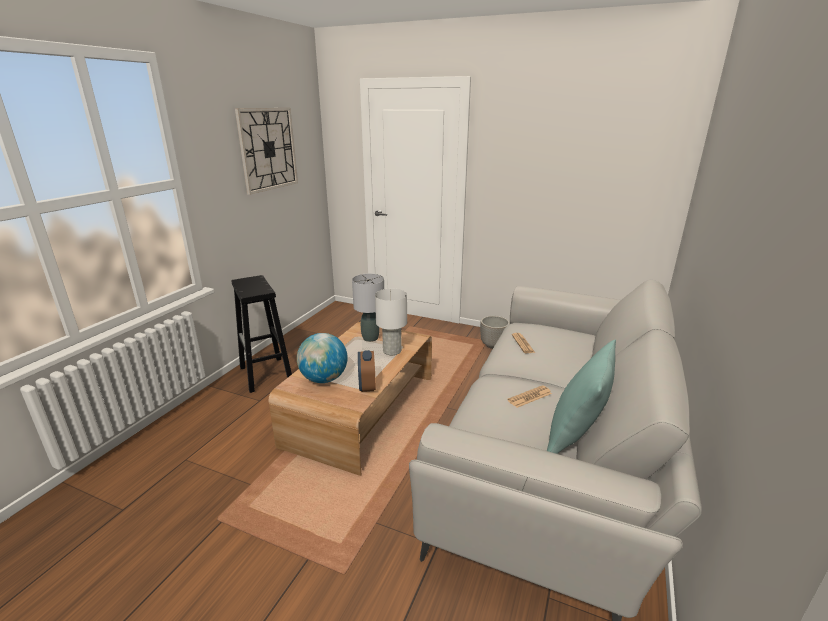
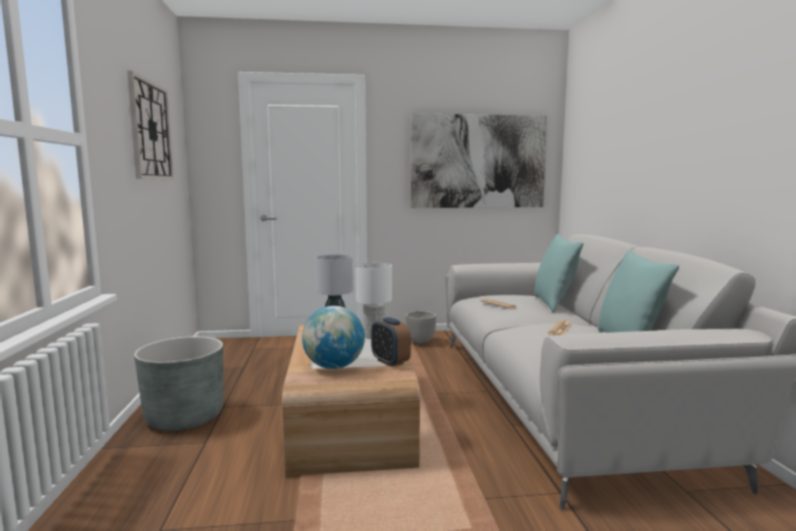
camera: 30 degrees left, 15 degrees down
(266, 374) = (184, 417): black stool -> grey planter
(584, 356) = (554, 304): none -> turquoise pillow
(585, 172) = (478, 161): none -> picture

